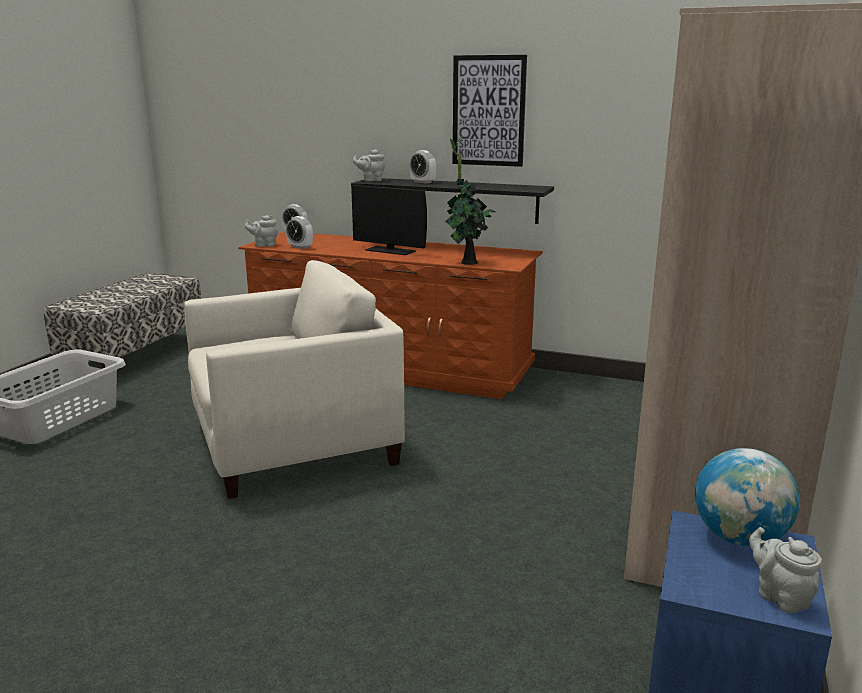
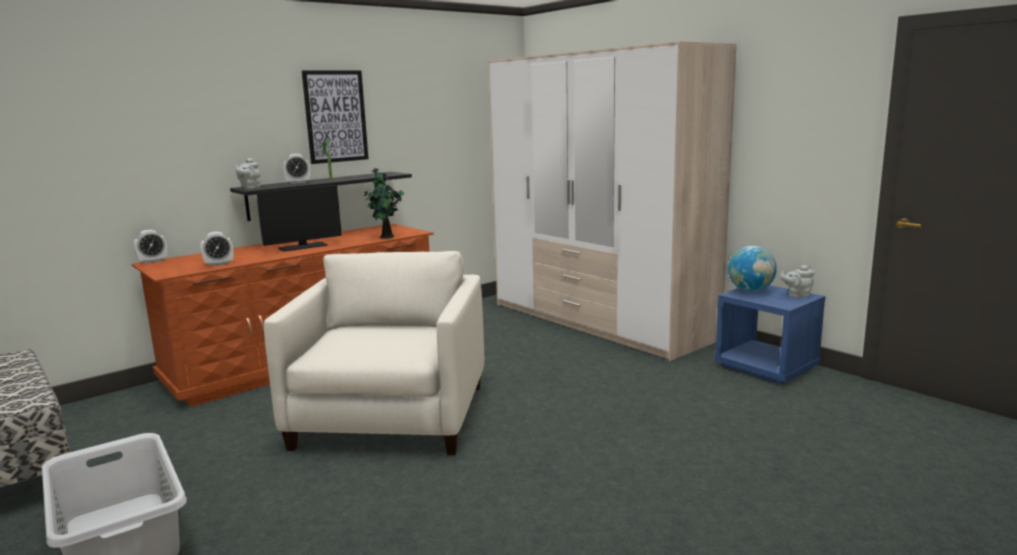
camera: 60 degrees left, 5 degrees down
(264, 245) = (176, 272): grey teapot -> none

